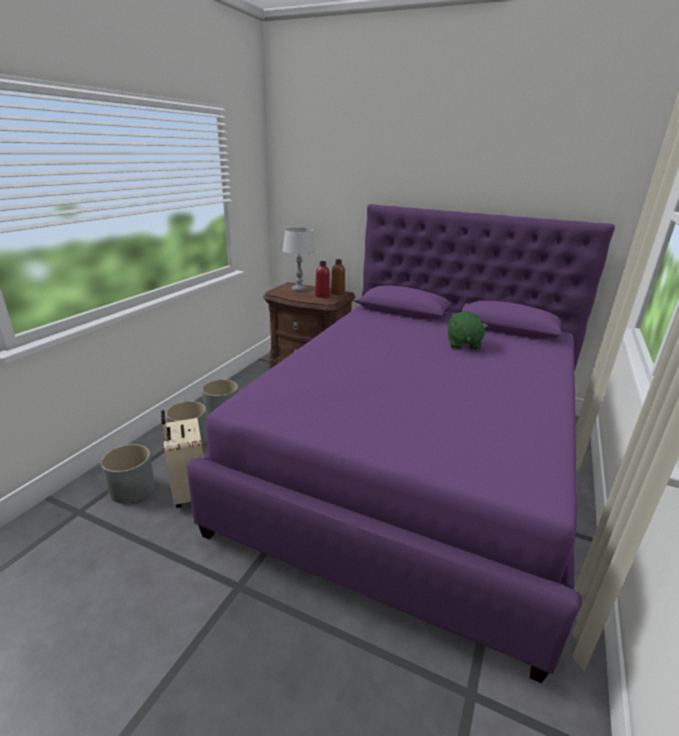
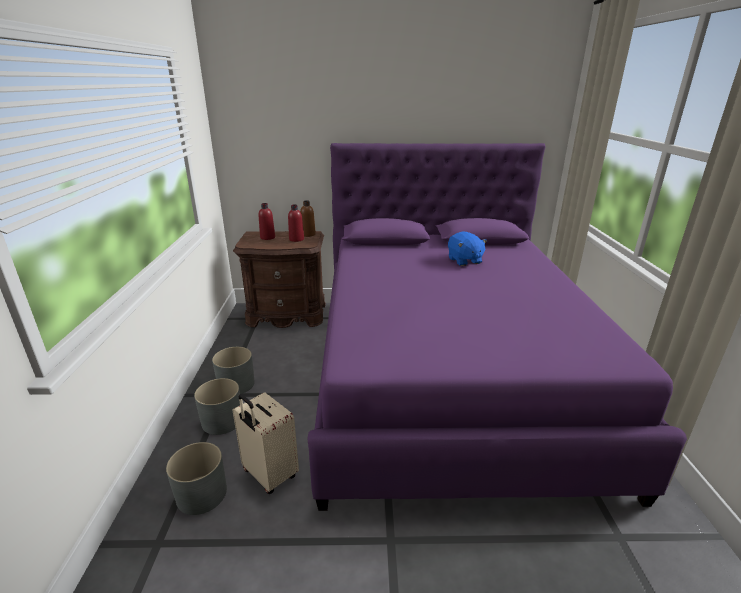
camera: 25 degrees left, 0 degrees up
(299, 290) = (267, 237): grey table lamp -> red bottle
(462, 344) = (464, 261): green plush toy -> blue plush toy

